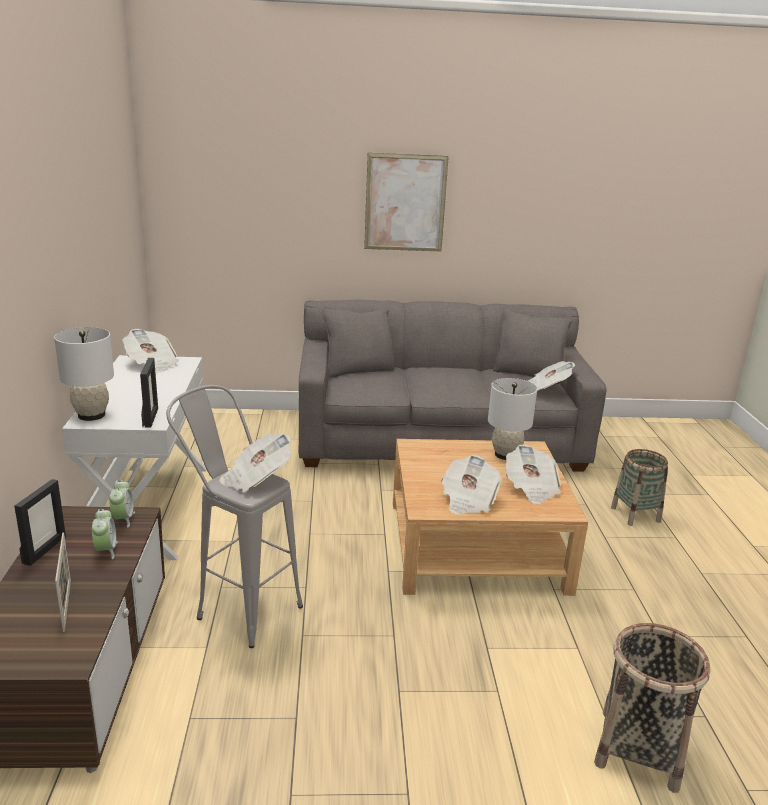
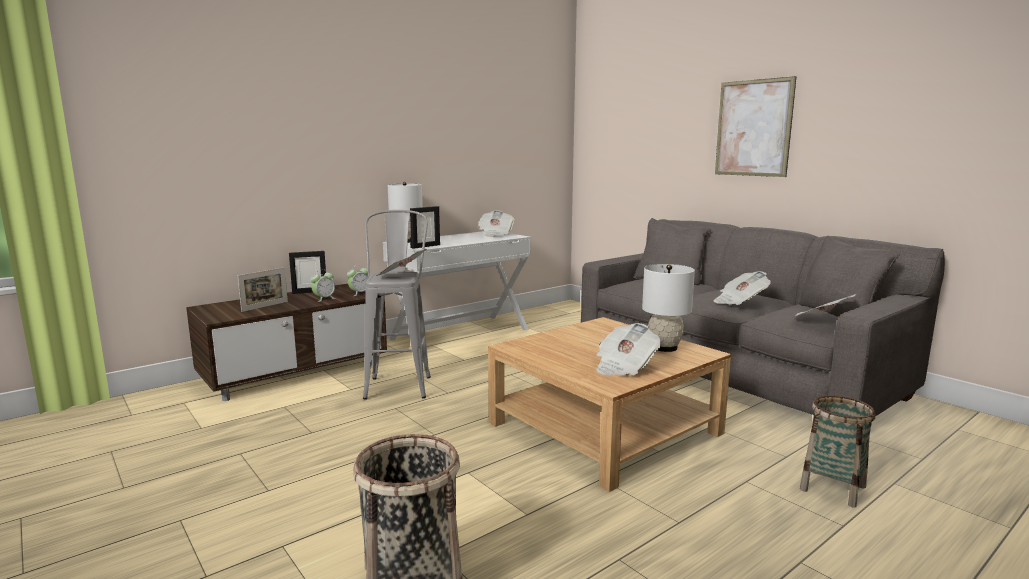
camera: 55 degrees right, 10 degrees down
(468, 500) = (554, 353): newspaper -> newspaper (739, 302)

